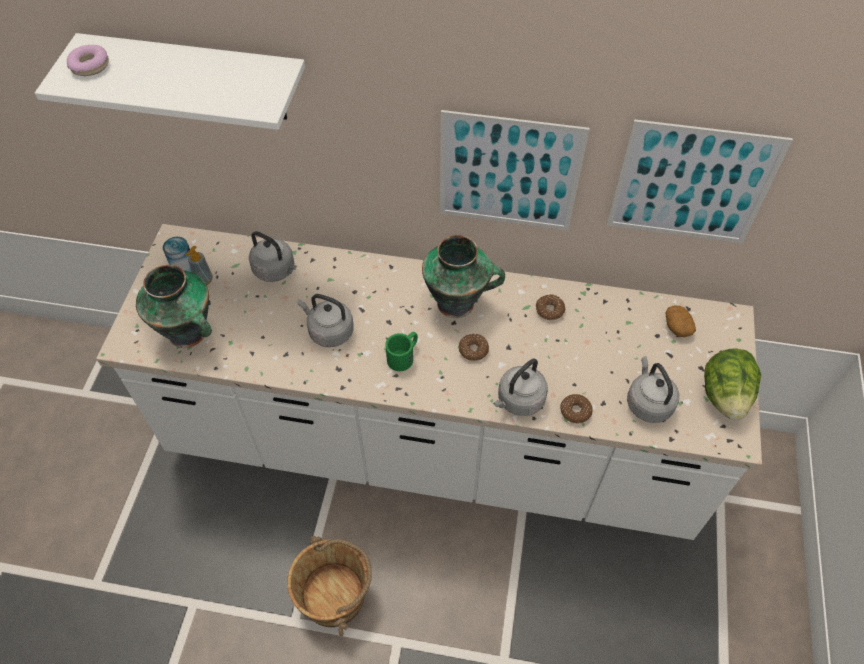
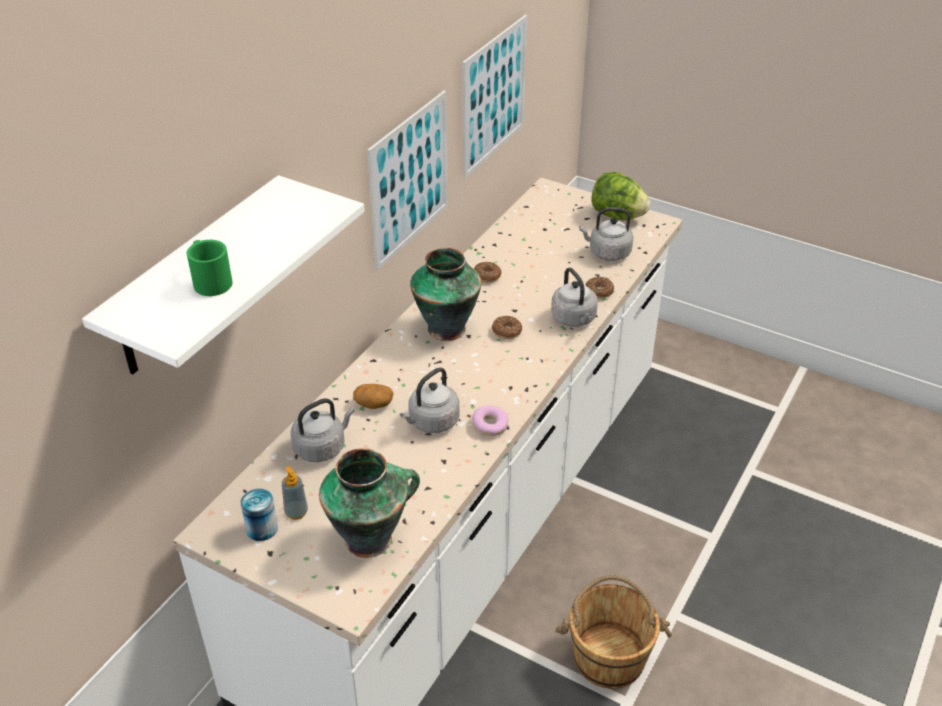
camera: 70 degrees left, 15 degrees down
(90, 66) = (163, 311): donut -> donut (490, 425)
(404, 356) = (490, 376): green mug -> green mug (210, 280)
(677, 327) = (541, 217): potato -> potato (373, 404)

